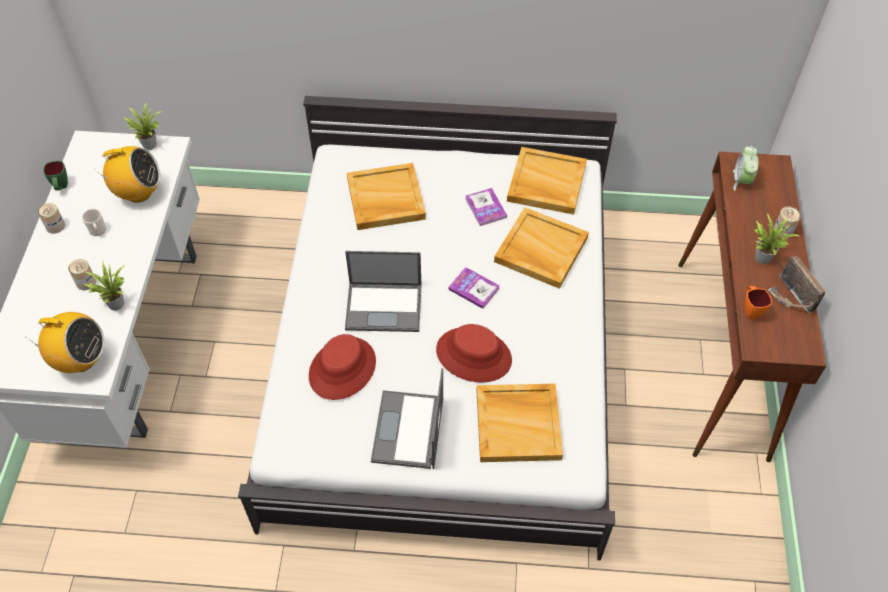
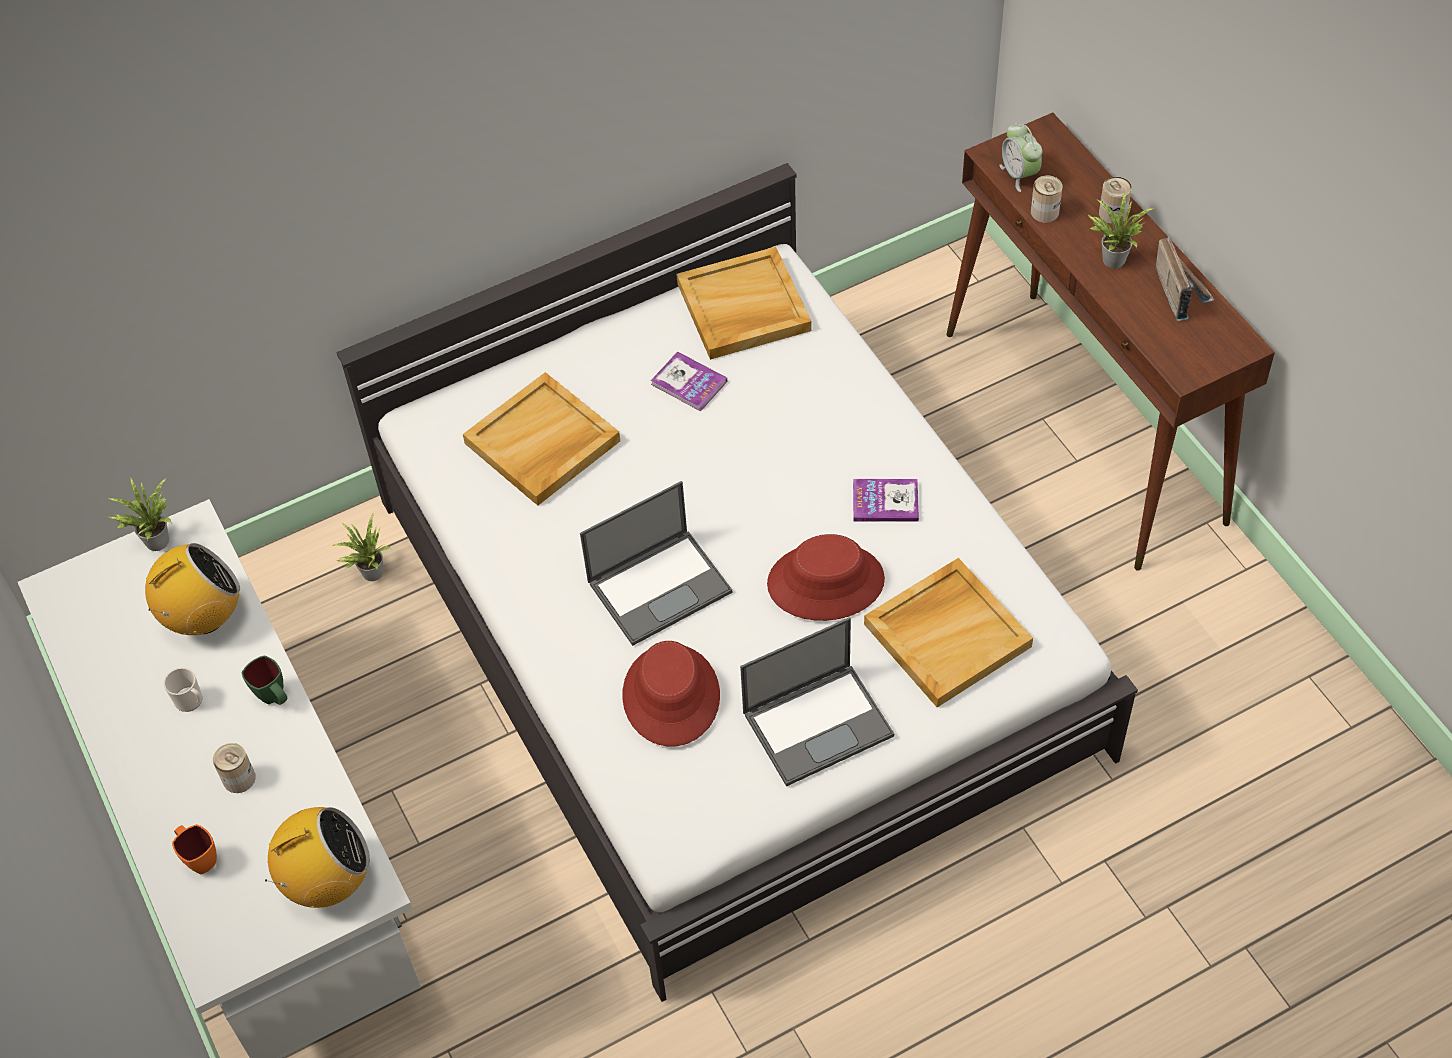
camera: 30 degrees left, 0 degrees up
(55, 226) = (118, 730): can -> can (1044, 212)
(61, 187) = (75, 673): green mug -> green mug (274, 698)
(114, 303) = (307, 781): potted plant -> potted plant (369, 572)
(408, 431) = (819, 723): laptop -> laptop turned 90 degrees counterclockwise
(474, 288) = (758, 497): book -> book (885, 501)
(540, 250) = (804, 401): beige tray -> none
(750, 310) = (1146, 331): orange mug -> orange mug (199, 858)
(791, 297) = (1180, 291): radio -> radio turned 135 degrees counterclockwise

